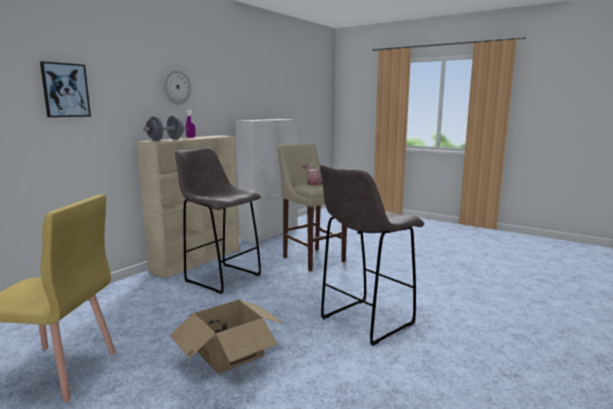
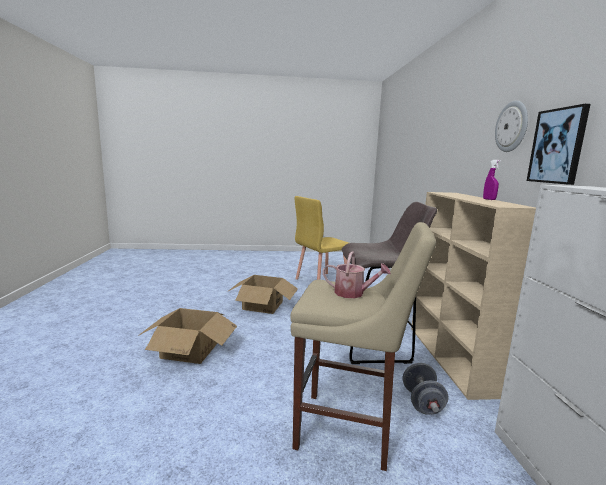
camera: 140 degrees right, 0 degrees up
(65, 90) = (439, 143): picture -> picture (558, 146)
(165, 140) = (452, 194): grey dumbbell -> grey dumbbell (422, 402)
(365, 321) = (190, 350): grey stool -> cardboard box

